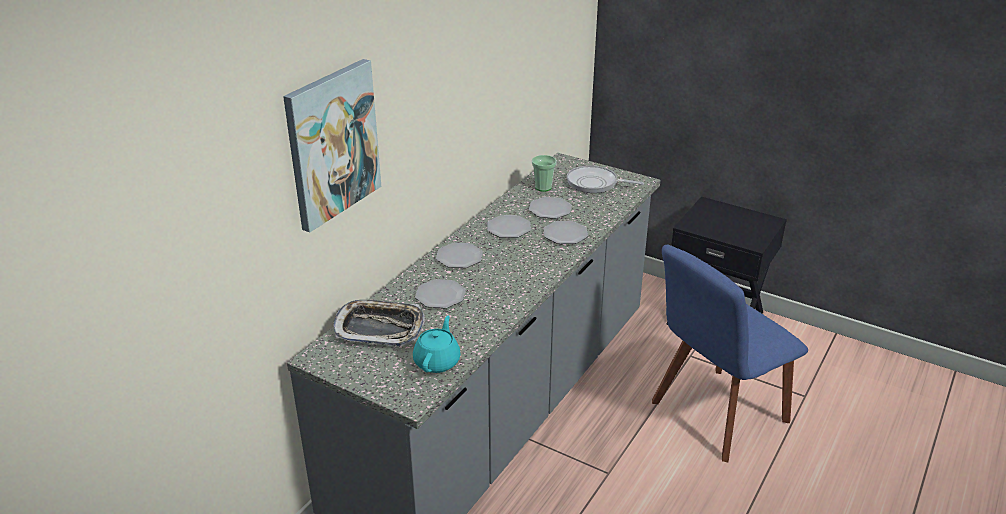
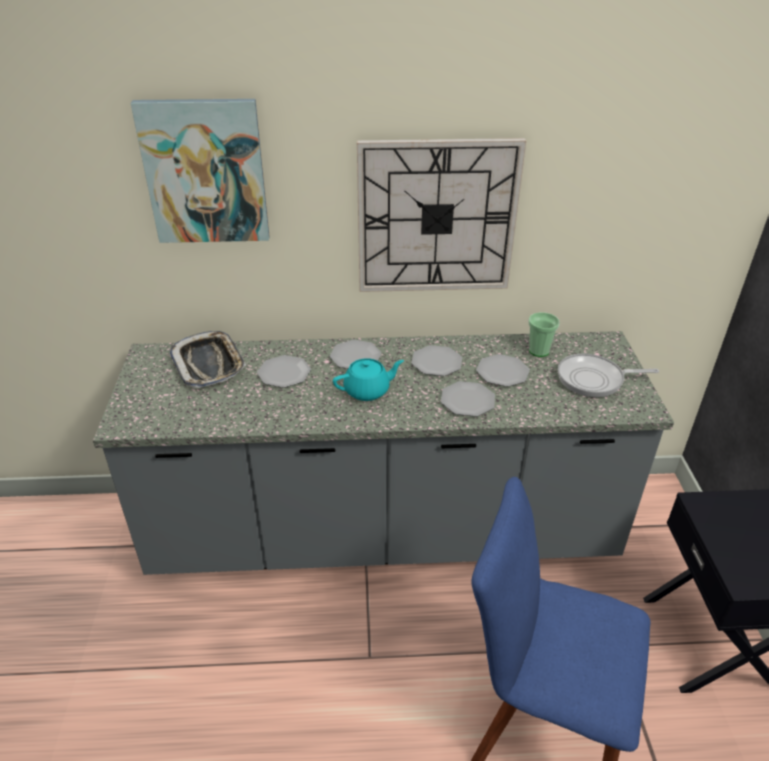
camera: 55 degrees right, 5 degrees up
(437, 361) = (183, 414): turquoise teapot -> turquoise teapot (368, 391)
(464, 113) = (436, 218): none -> wall clock
(595, 183) = (594, 379): frying pan -> frying pan turned 75 degrees counterclockwise

